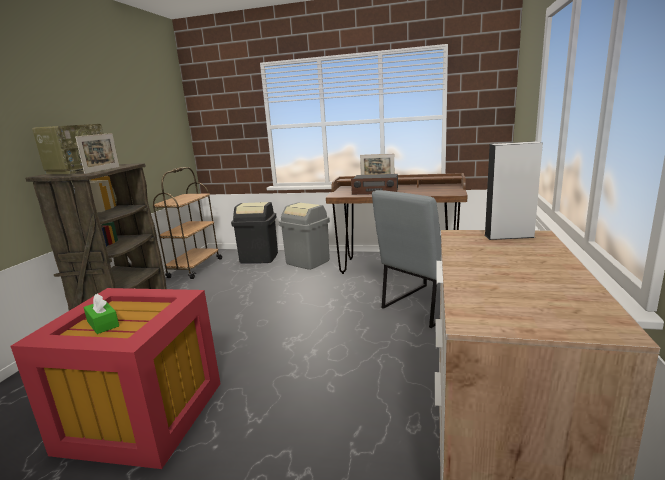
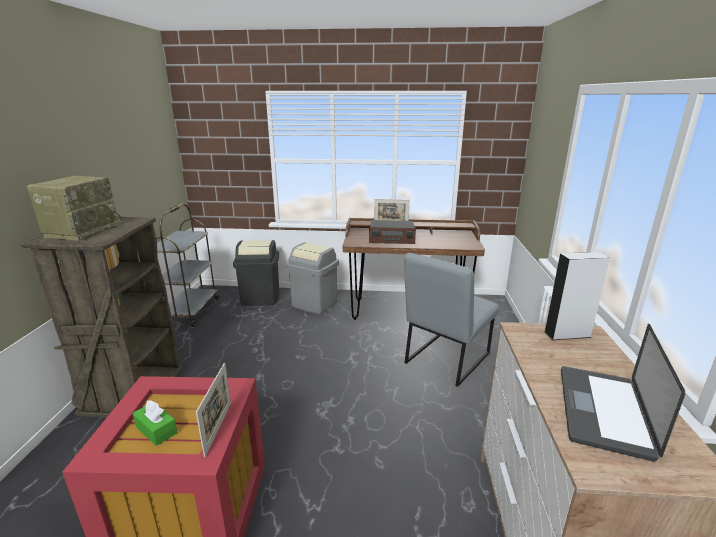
camera: 10 degrees left, 5 degrees up
(102, 170) = (114, 233): picture frame -> picture frame (218, 428)
(194, 268) = (191, 312): brown cart -> grey cart
(513, 284) = (603, 411): none -> laptop

